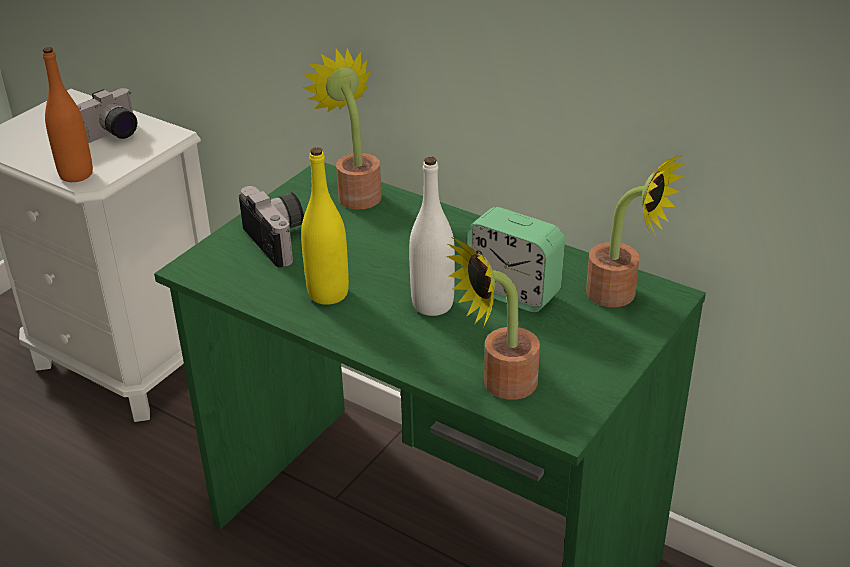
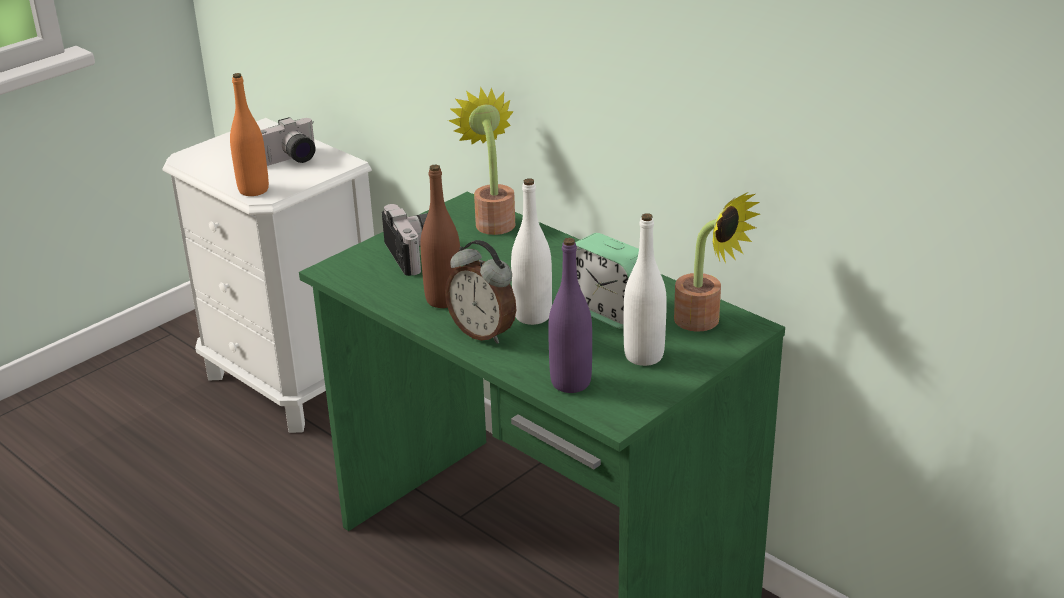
camera: 10 degrees right, 5 degrees down
(328, 293) = (443, 299): yellow bottle -> brown bottle
(384, 331) = (483, 332): none -> alarm clock
(500, 385) = (570, 382): potted plant -> purple bottle
(569, 343) = (644, 356): none -> white bottle

